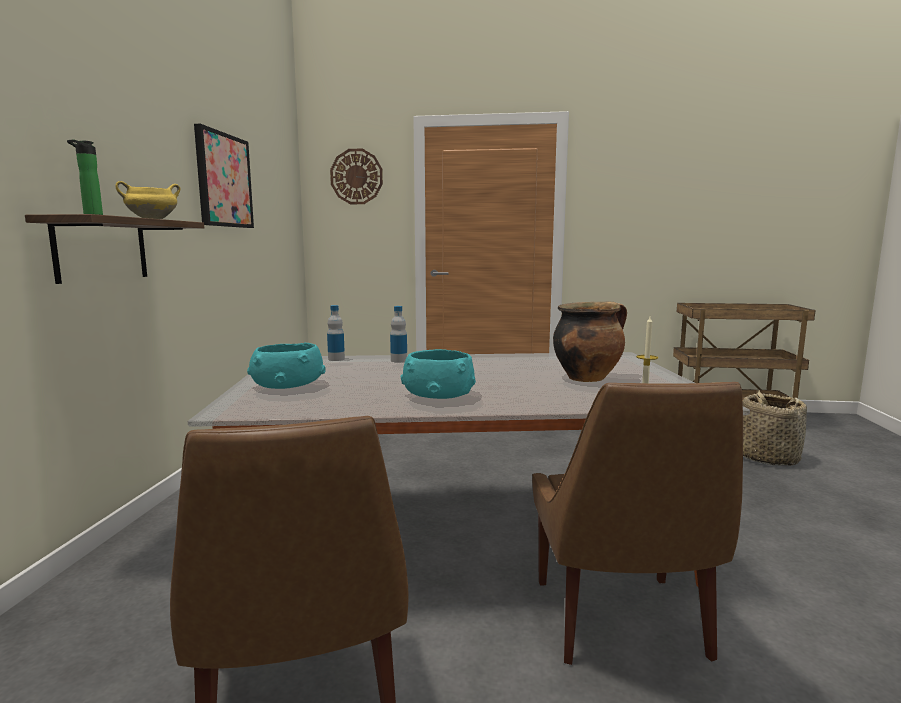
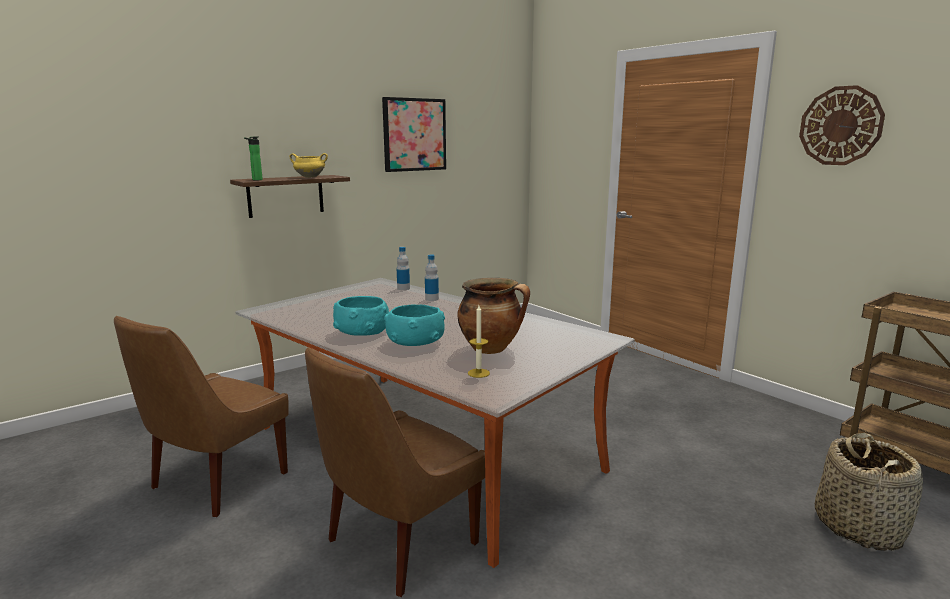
camera: 45 degrees right, 5 degrees up
(287, 385) = (323, 302): turquoise bowl -> turquoise bowl (414, 342)
(356, 176) = (569, 114): wall clock -> wall clock (840, 126)

